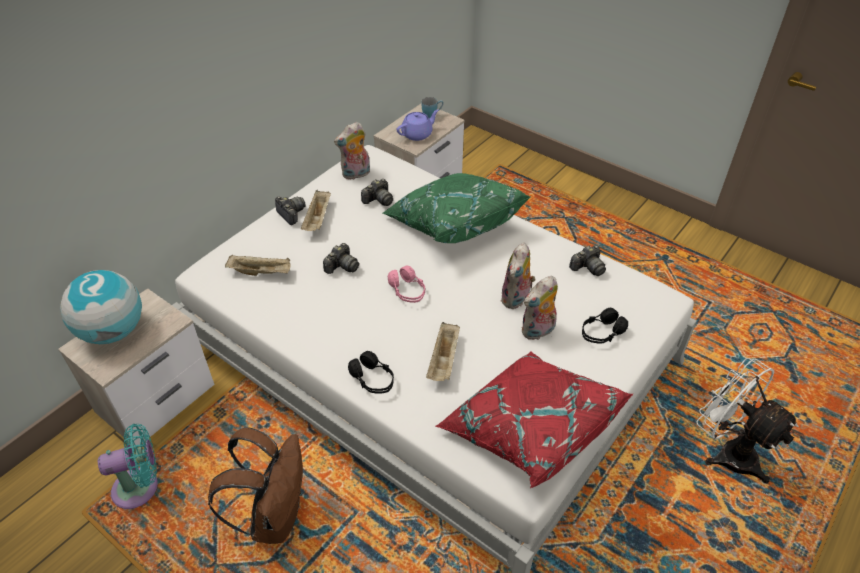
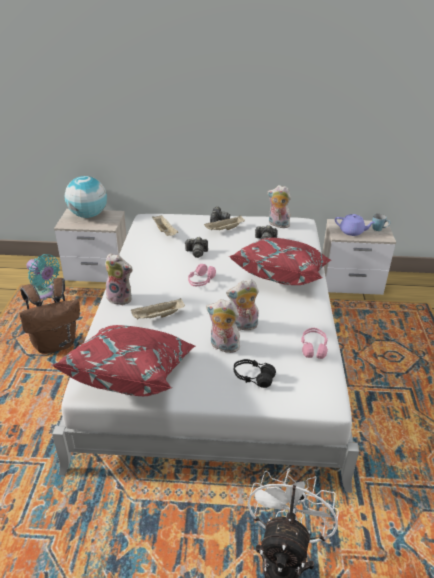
camera: 55 degrees right, 10 degrees down
(373, 379) = (121, 298): black headphones -> plush toy
(453, 224) = (281, 275): green pillow -> red pillow
(587, 267) = (313, 348): camera -> pink headphones

